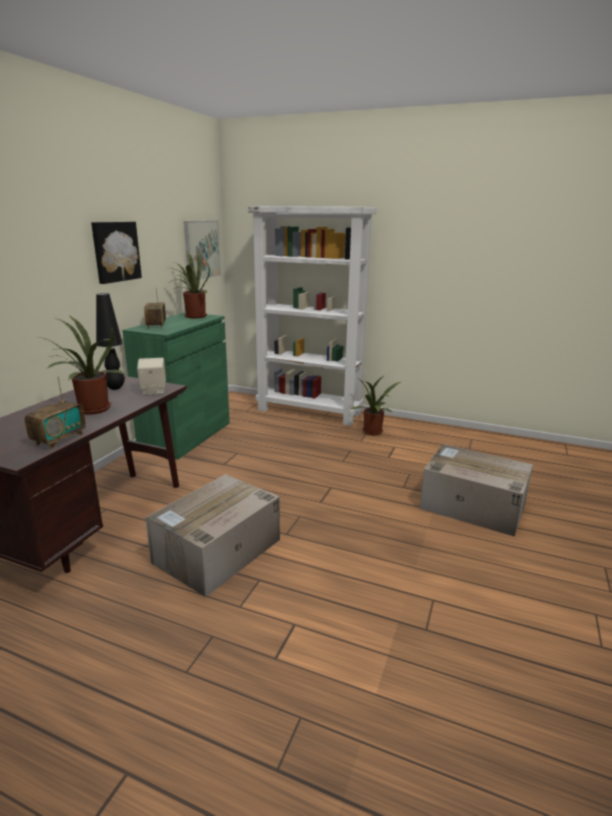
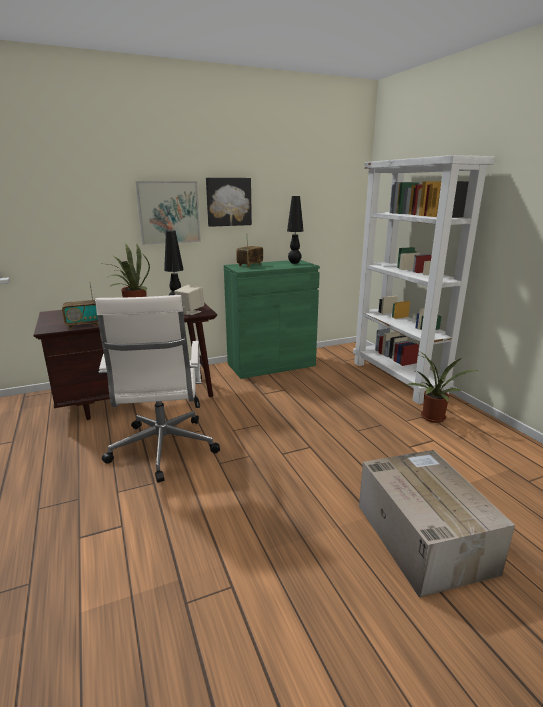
camera: 45 degrees right, 0 degrees up
(193, 316) = (294, 263): potted plant -> black table lamp
(202, 250) = (335, 205): picture -> picture (169, 212)
(216, 552) = (162, 450): cardboard box -> white office chair

